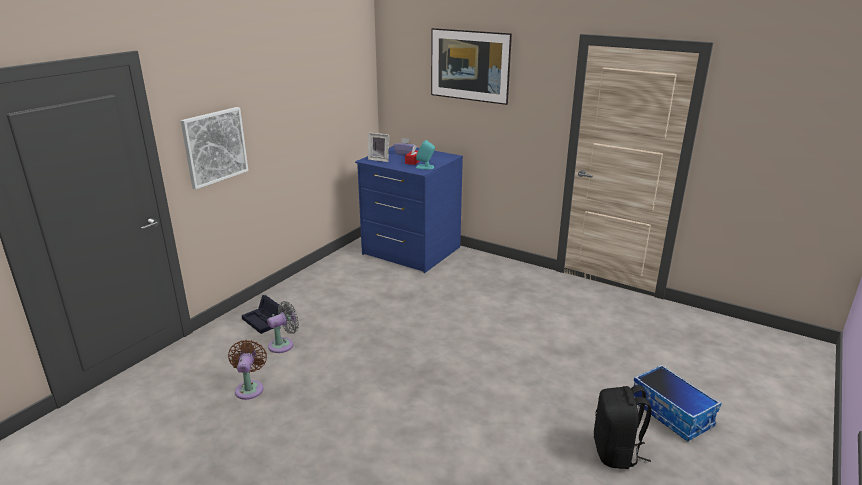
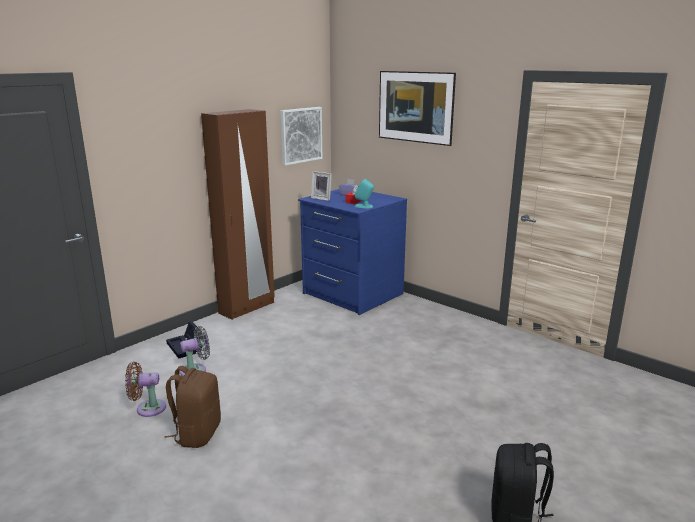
camera: 10 degrees right, 5 degrees down
(215, 146) = (149, 171): picture -> picture (301, 135)
(250, 388) = (147, 408): brown fan -> brown fan turned 105 degrees counterclockwise
(309, 407) = (197, 434): none -> brown backpack
(311, 274) = (247, 308): none -> brown wardrobe
(672, 414) = (595, 486): storage box -> none

